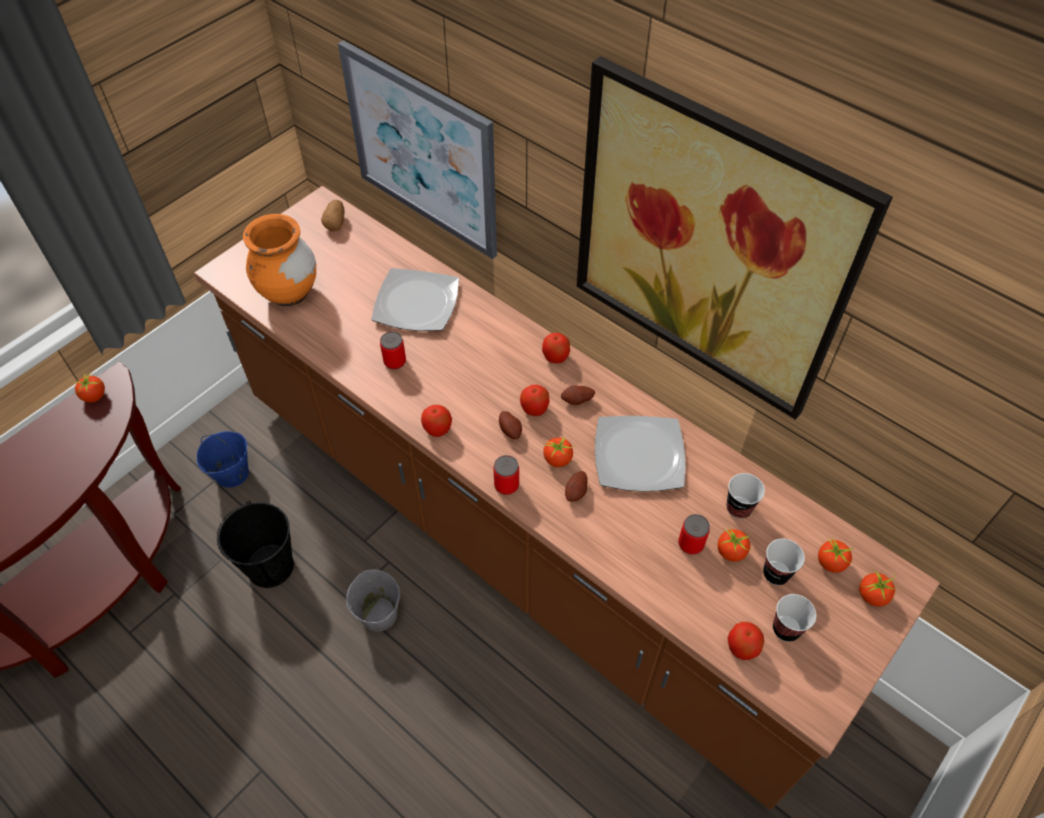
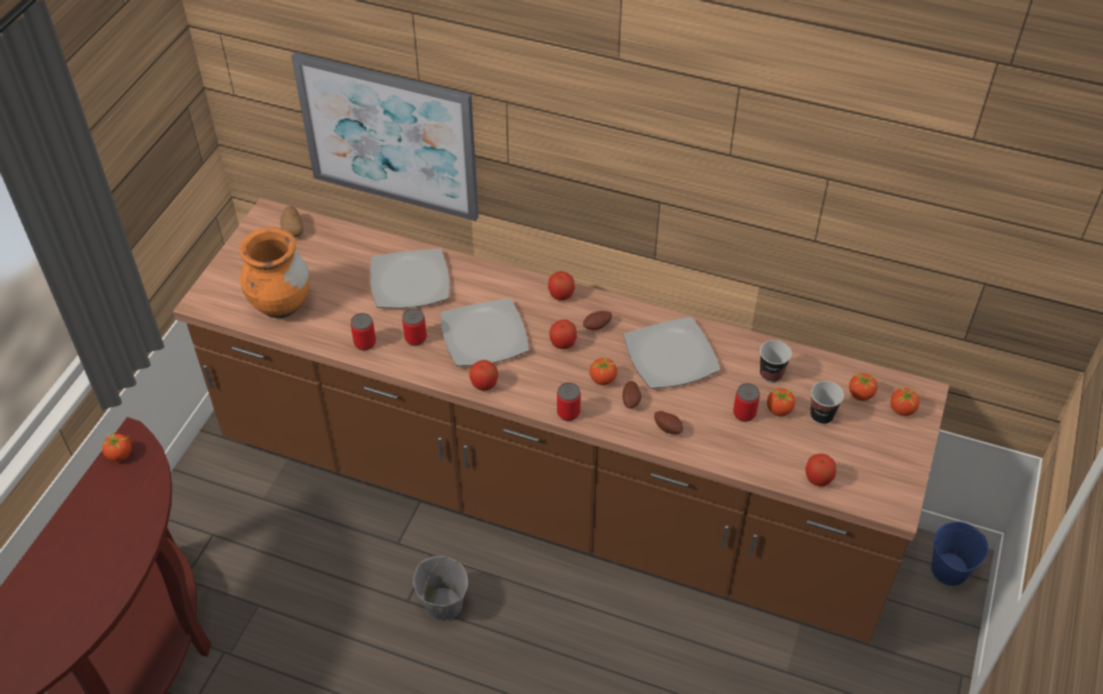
camera: 20 degrees left, 5 degrees down
(232, 474) = (229, 522): blue bucket -> blue bucket (949, 570)
(270, 566) = (312, 595): black bucket -> none
(345, 352) = (365, 343): none -> can
(460, 378) = (483, 336): none -> plate
(510, 430) = (550, 367): potato -> potato (668, 428)
(709, 245) = (697, 152): picture -> none
(786, 629) = (846, 454): cup -> none

